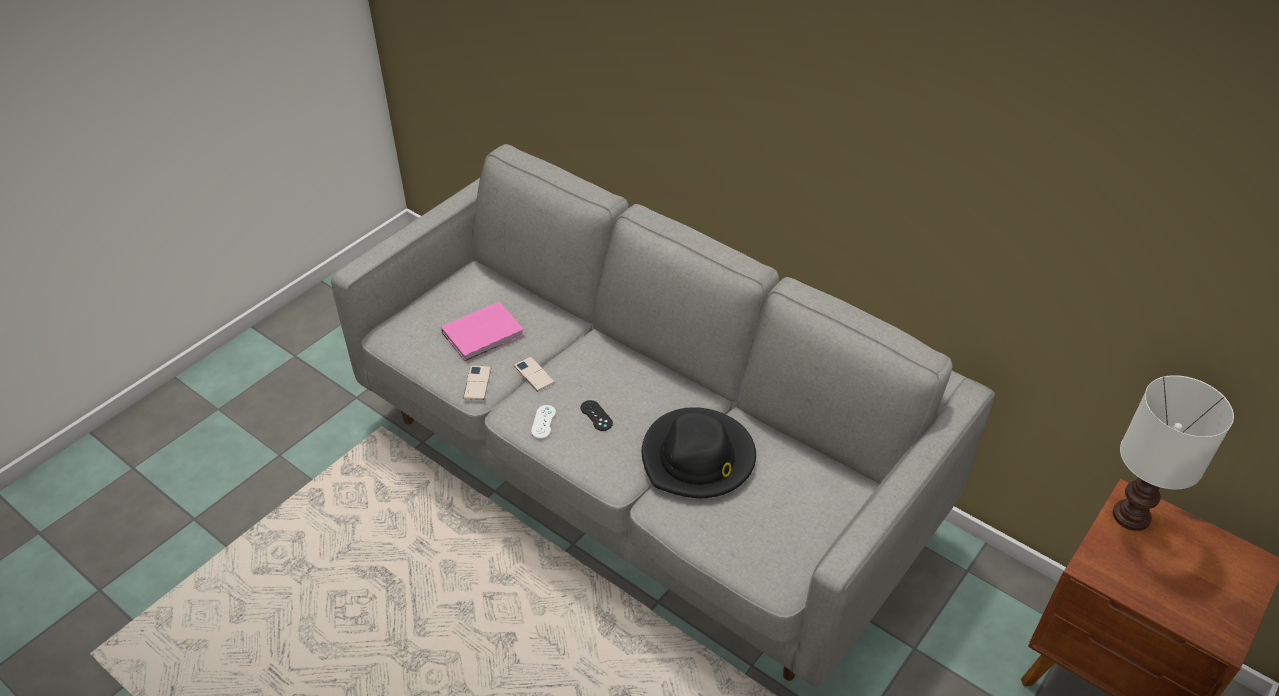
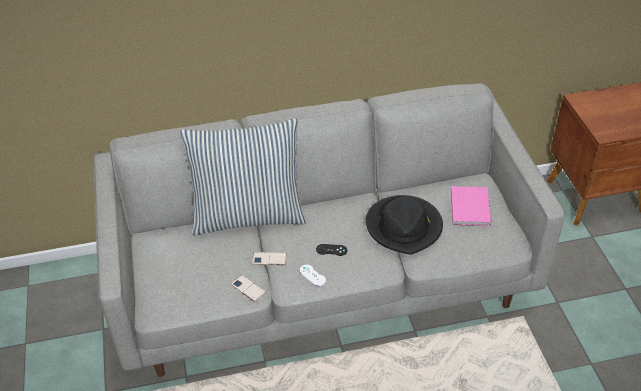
camera: 50 degrees left, 0 degrees up
(485, 333) = (209, 263): pink book -> pink book (470, 207)
(579, 321) = (248, 216): none -> pillow
(1129, 516) = (586, 105): white table lamp -> none

